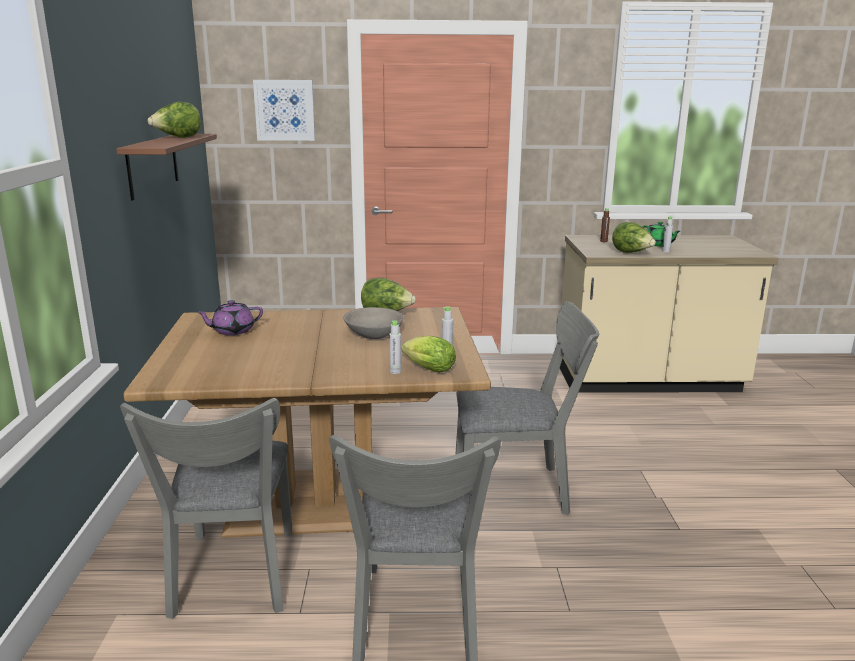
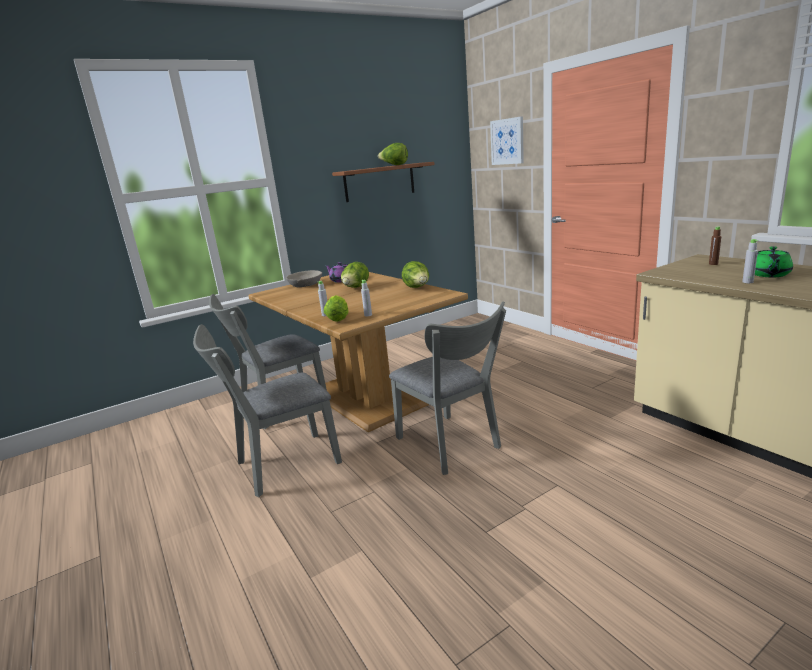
camera: 60 degrees right, 0 degrees up
(373, 333) = (379, 296): grey bowl -> grey bowl (306, 285)
(631, 253) = (697, 277): lettuce -> lettuce (355, 288)

